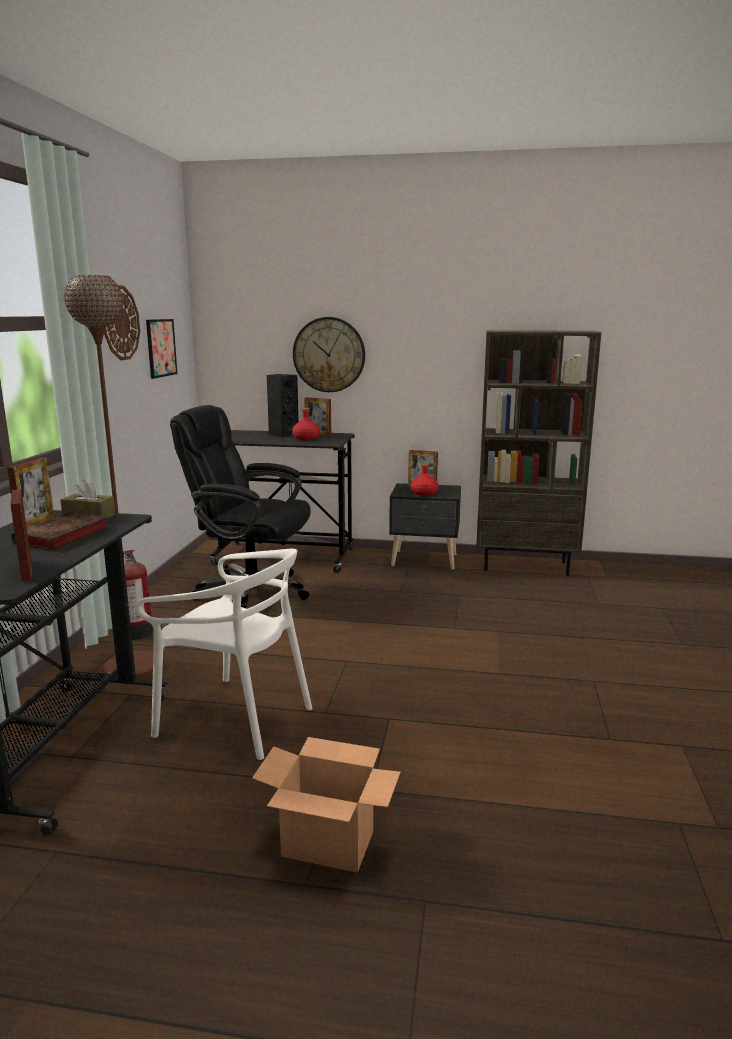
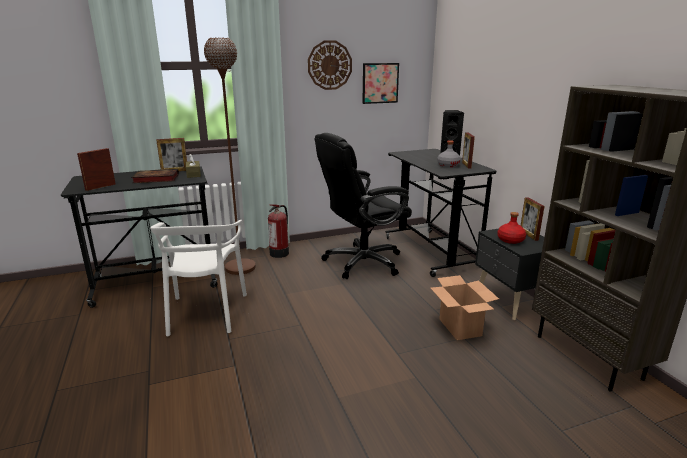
camera: 60 degrees right, 5 degrees up
(251, 592) = (363, 262): black office chair -> black office chair turned 105 degrees counterclockwise
(306, 438) = (448, 165): red bottle -> grey bottle
(329, 354) = (495, 98): wall clock -> none
(329, 844) = (91, 386): cardboard box -> cardboard box (460, 327)

